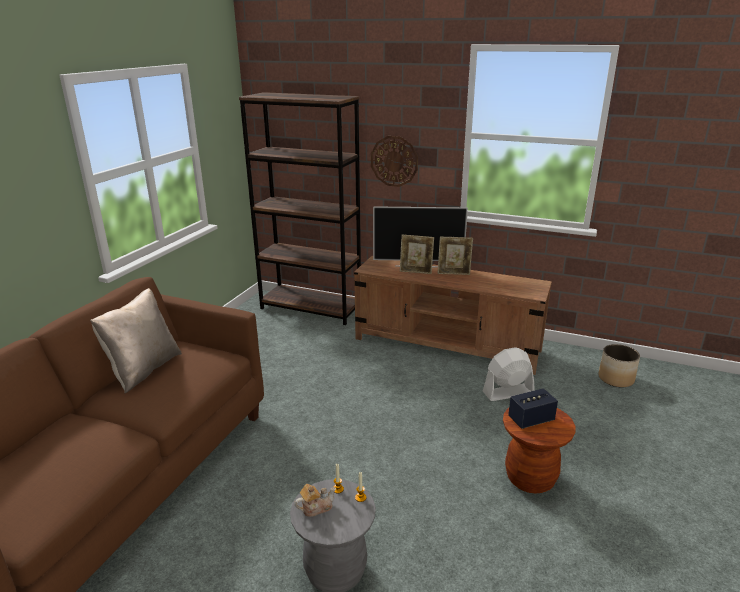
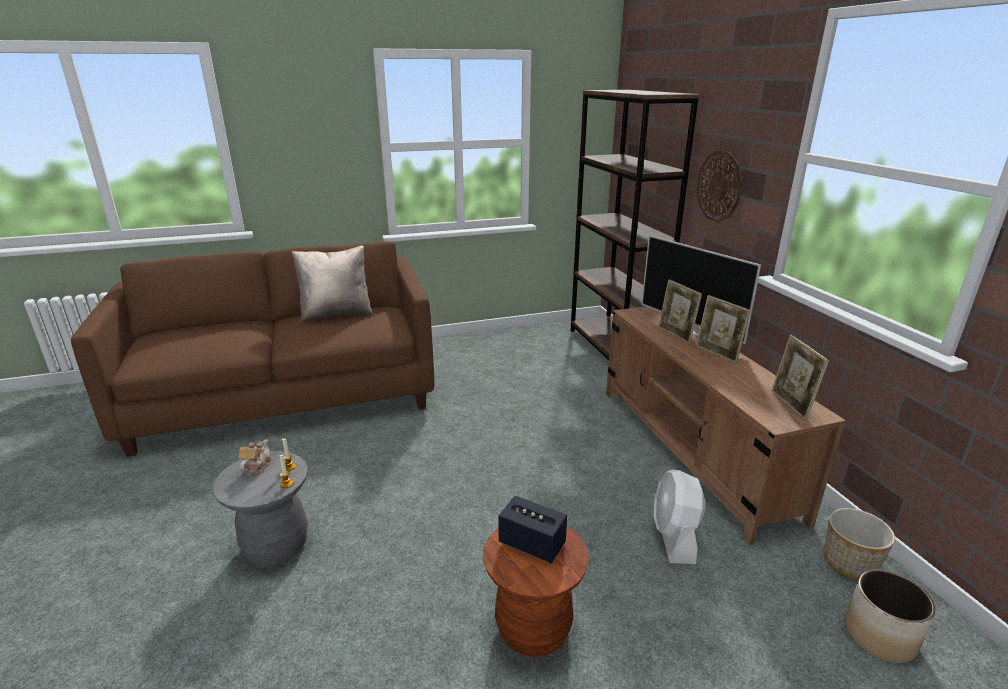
camera: 50 degrees right, 0 degrees up
(316, 507) = (256, 467): teapot -> teapot turned 105 degrees counterclockwise
(508, 392) = (674, 537): white fan -> white fan turned 120 degrees counterclockwise
(525, 284) = (791, 405): none -> picture frame
(571, 357) = (850, 563): none -> planter

